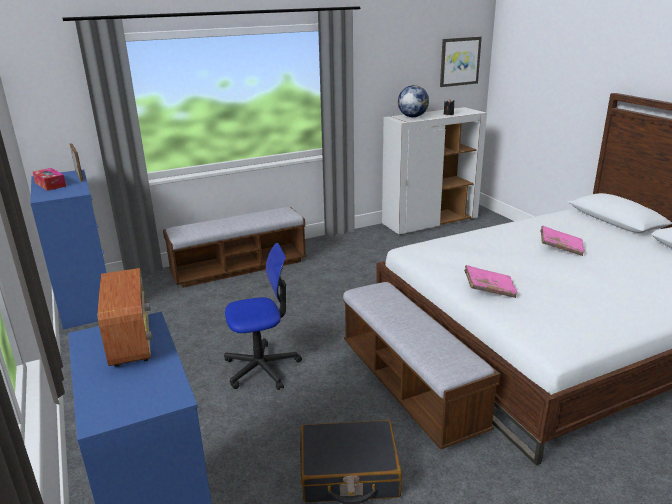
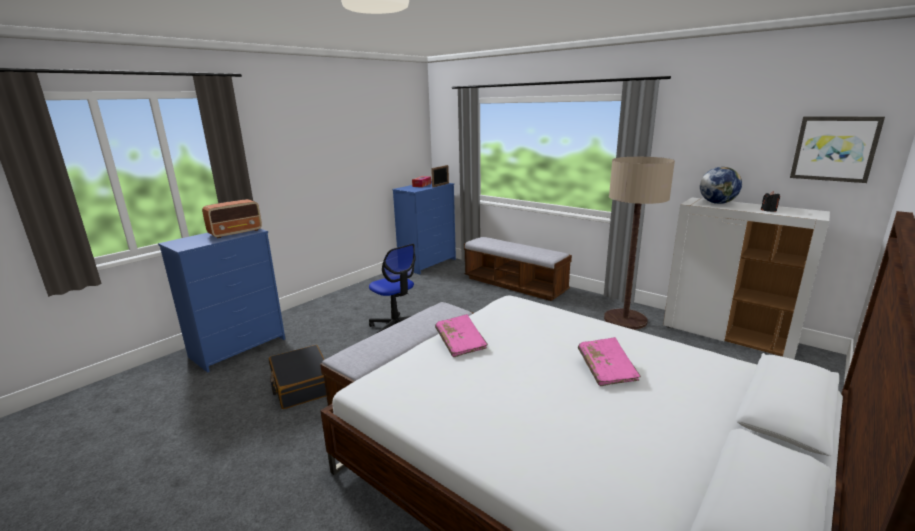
camera: 65 degrees right, 5 degrees down
(372, 244) = (625, 320): none -> floor lamp

